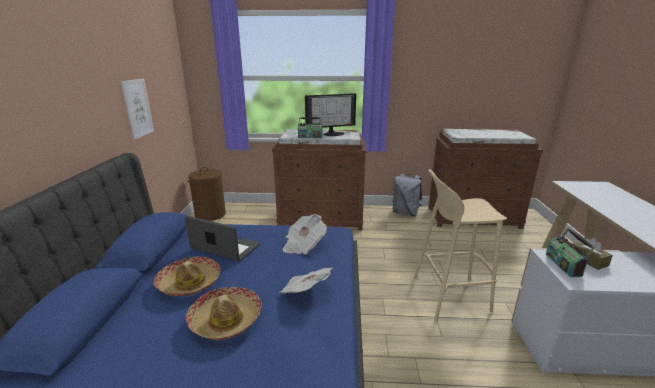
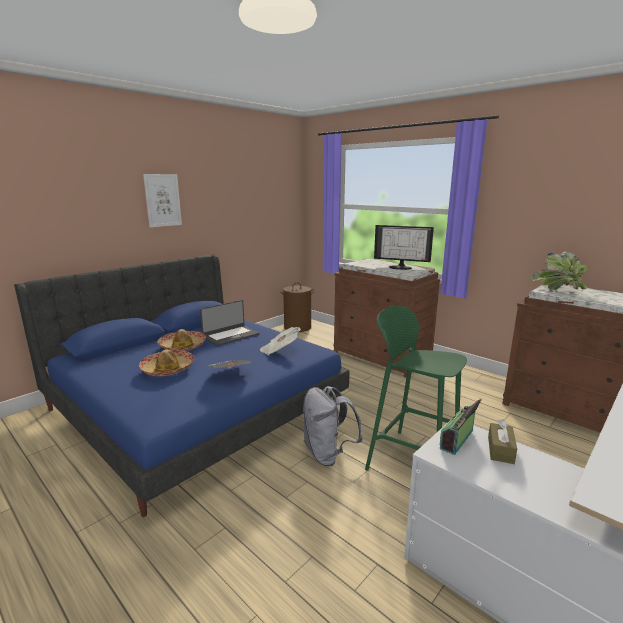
camera: 40 degrees right, 5 degrees down
(137, 108) = (239, 224): picture -> picture (163, 200)
(225, 247) = (230, 335): laptop -> laptop turned 75 degrees clockwise
(310, 137) = (371, 266): radio -> none
(405, 213) = (482, 379): grey backpack -> grey backpack (328, 454)
(449, 296) = (411, 461): beige stool -> green stool
(461, 133) = (558, 289): none -> potted plant

